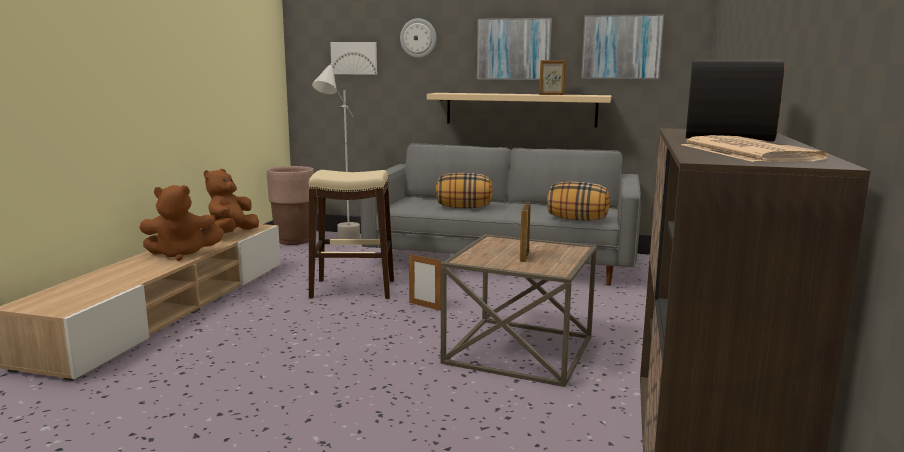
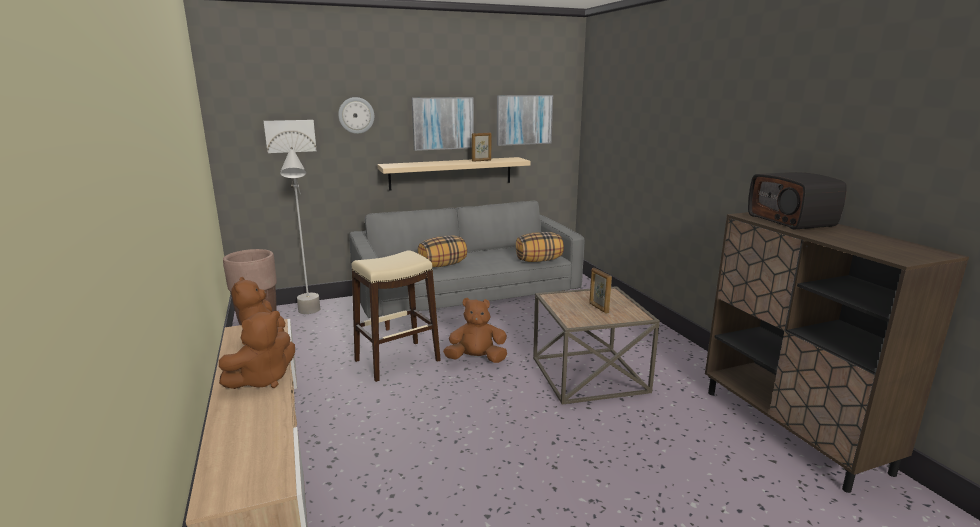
camera: 35 degrees left, 5 degrees up
(424, 306) = (476, 359): picture frame -> brown plush toy
(744, 152) = (875, 245): newspaper -> none

